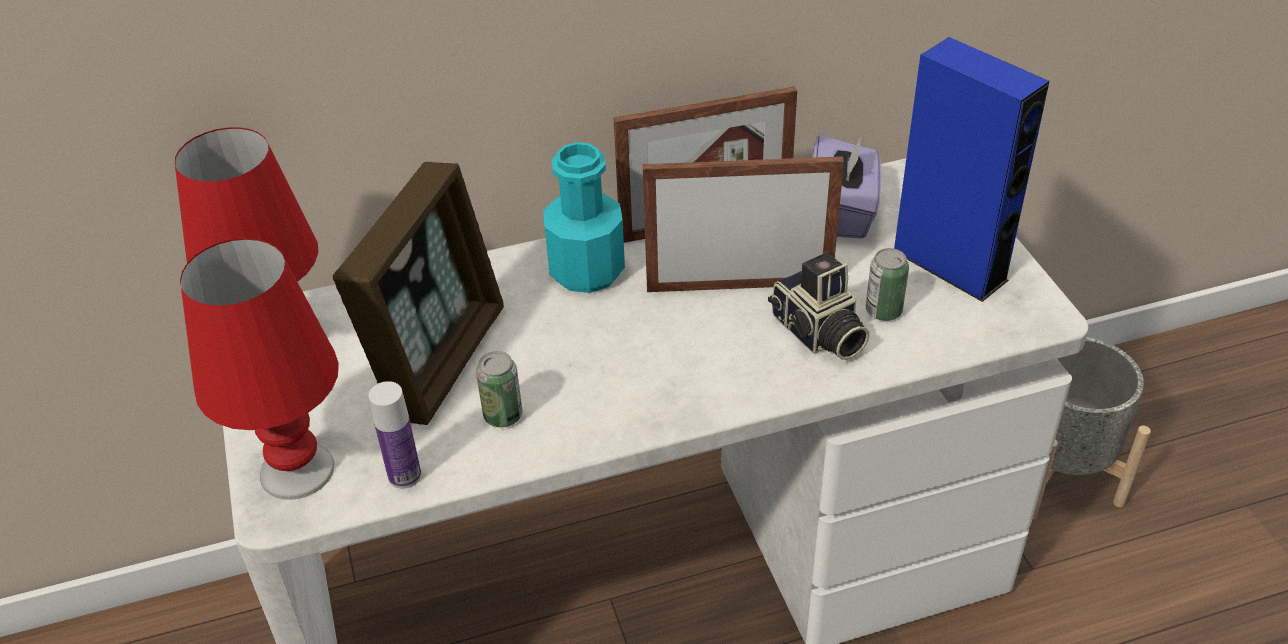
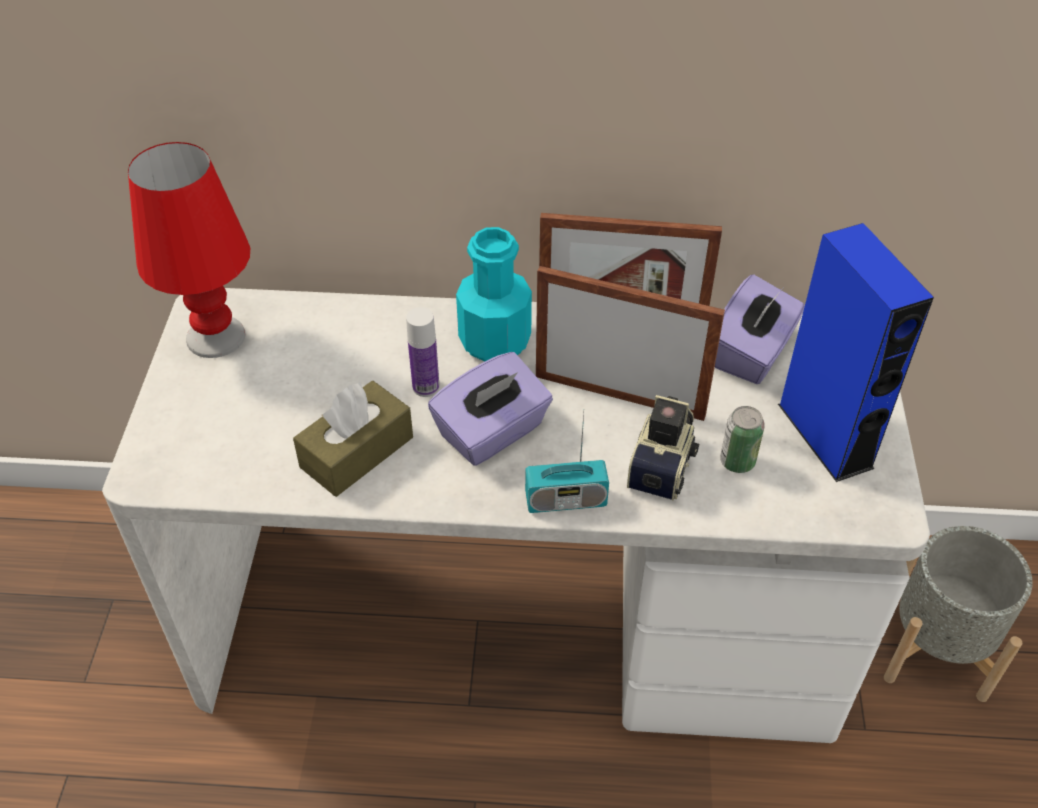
camera: 20 degrees right, 5 degrees up
(296, 470) = (174, 446): red table lamp -> none
(404, 476) = (253, 479): bottle -> bottle (426, 387)
(439, 359) = (332, 384): picture frame -> none
(503, 415) = (357, 452): can -> brown tissue box
(633, 355) = (492, 432): none -> purple tissue box
(742, 395) = (566, 500): none -> radio
(817, 334) = (664, 464): camera -> camera turned 150 degrees counterclockwise

